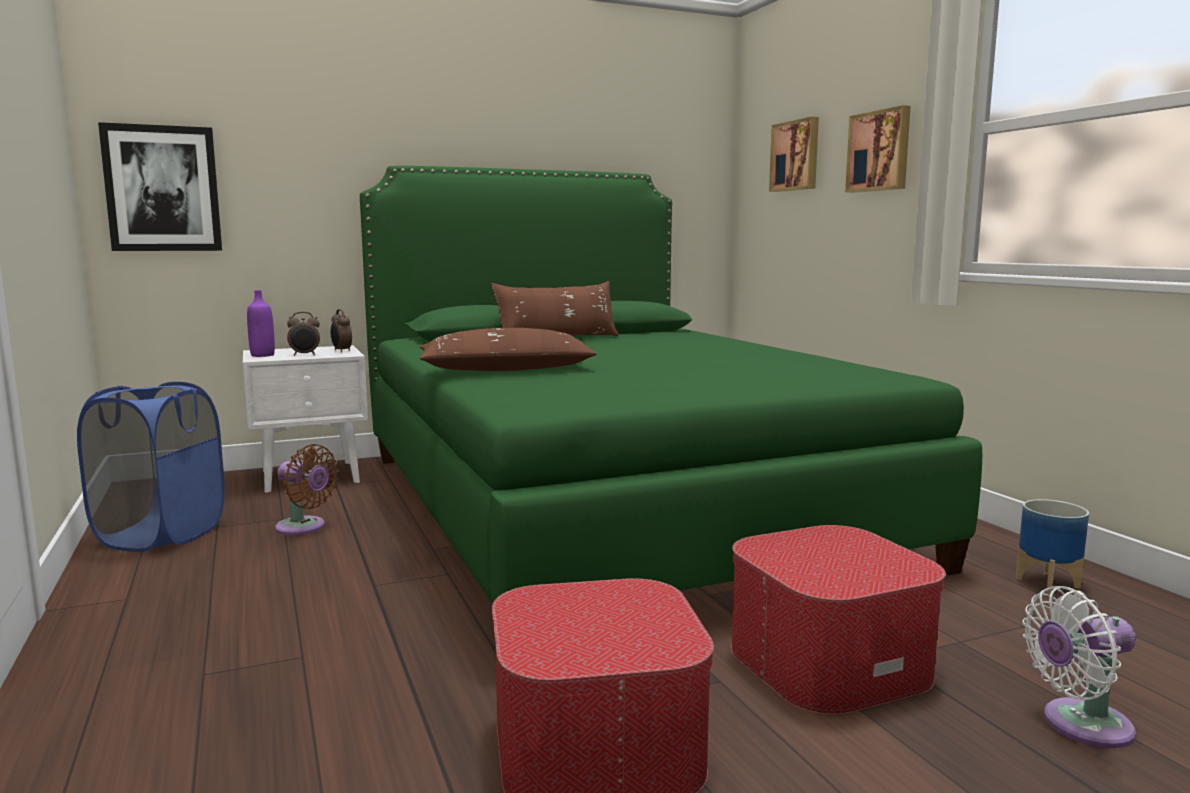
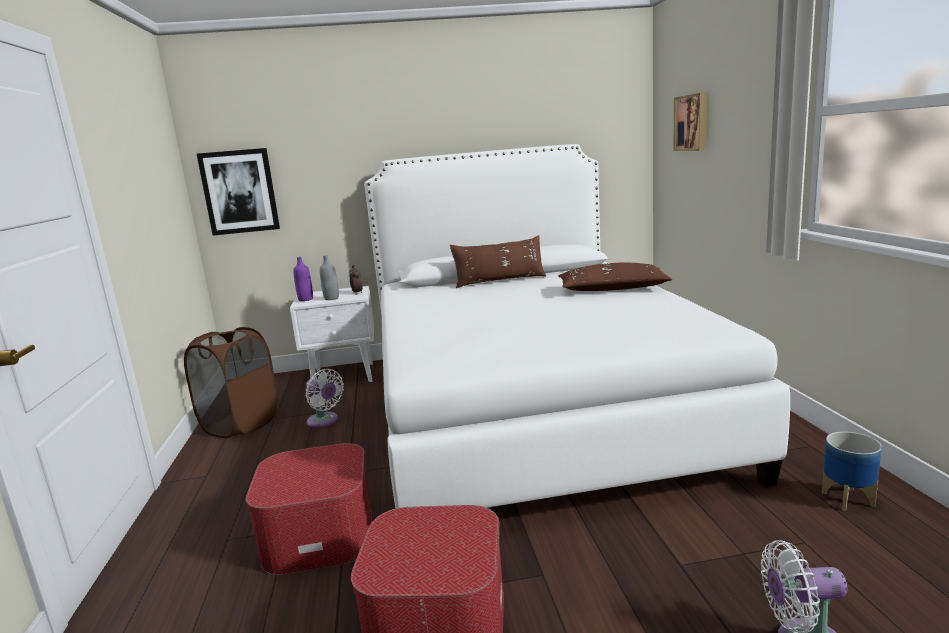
camera: 15 degrees right, 5 degrees up
(161, 534) = (241, 424): blue laundry basket -> brown laundry basket
(304, 528) = (324, 421): brown fan -> white fan
(305, 355) = (331, 298): alarm clock -> grey bottle
(506, 370) = (435, 325): brown pillow -> brown pillow (612, 289)
(610, 505) = (531, 406): green bed -> white bed
(828, 661) = (630, 564): ottoman -> ottoman (319, 534)
(880, 151) = (748, 124): picture -> none

